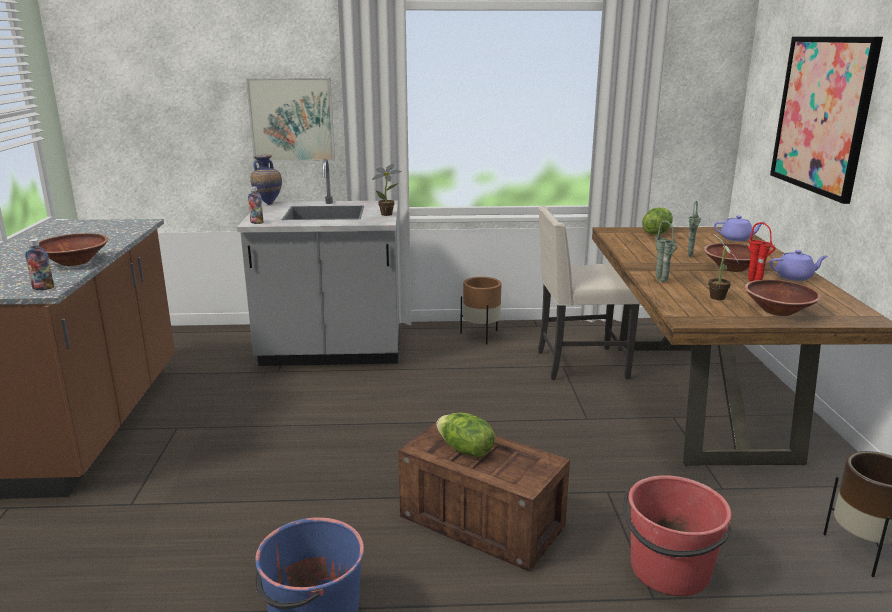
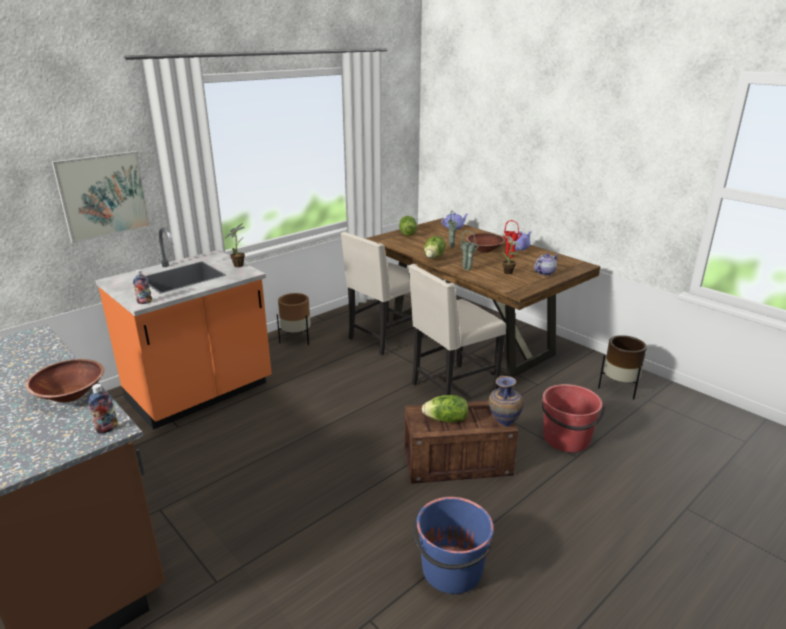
camera: 40 degrees left, 5 degrees up
(268, 204) = (110, 280): vase -> vase (503, 425)
(331, 352) = (200, 393): grey counter -> orange counter
(589, 444) = (452, 388): none -> beige chair
(644, 260) = (434, 257): none -> lettuce
(778, 311) = (544, 272): brown bowl -> teapot
(822, 115) = (500, 144): picture -> none

